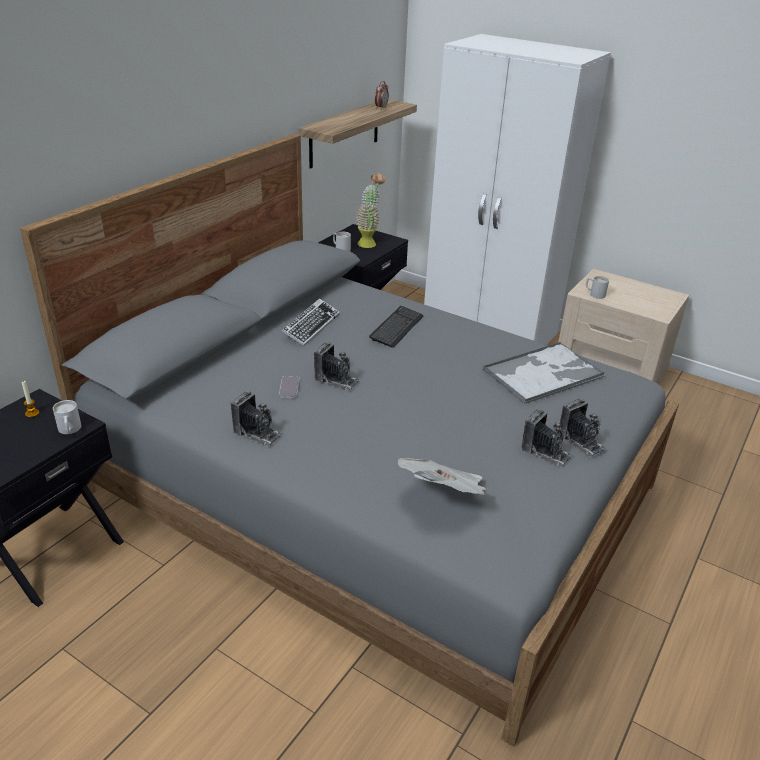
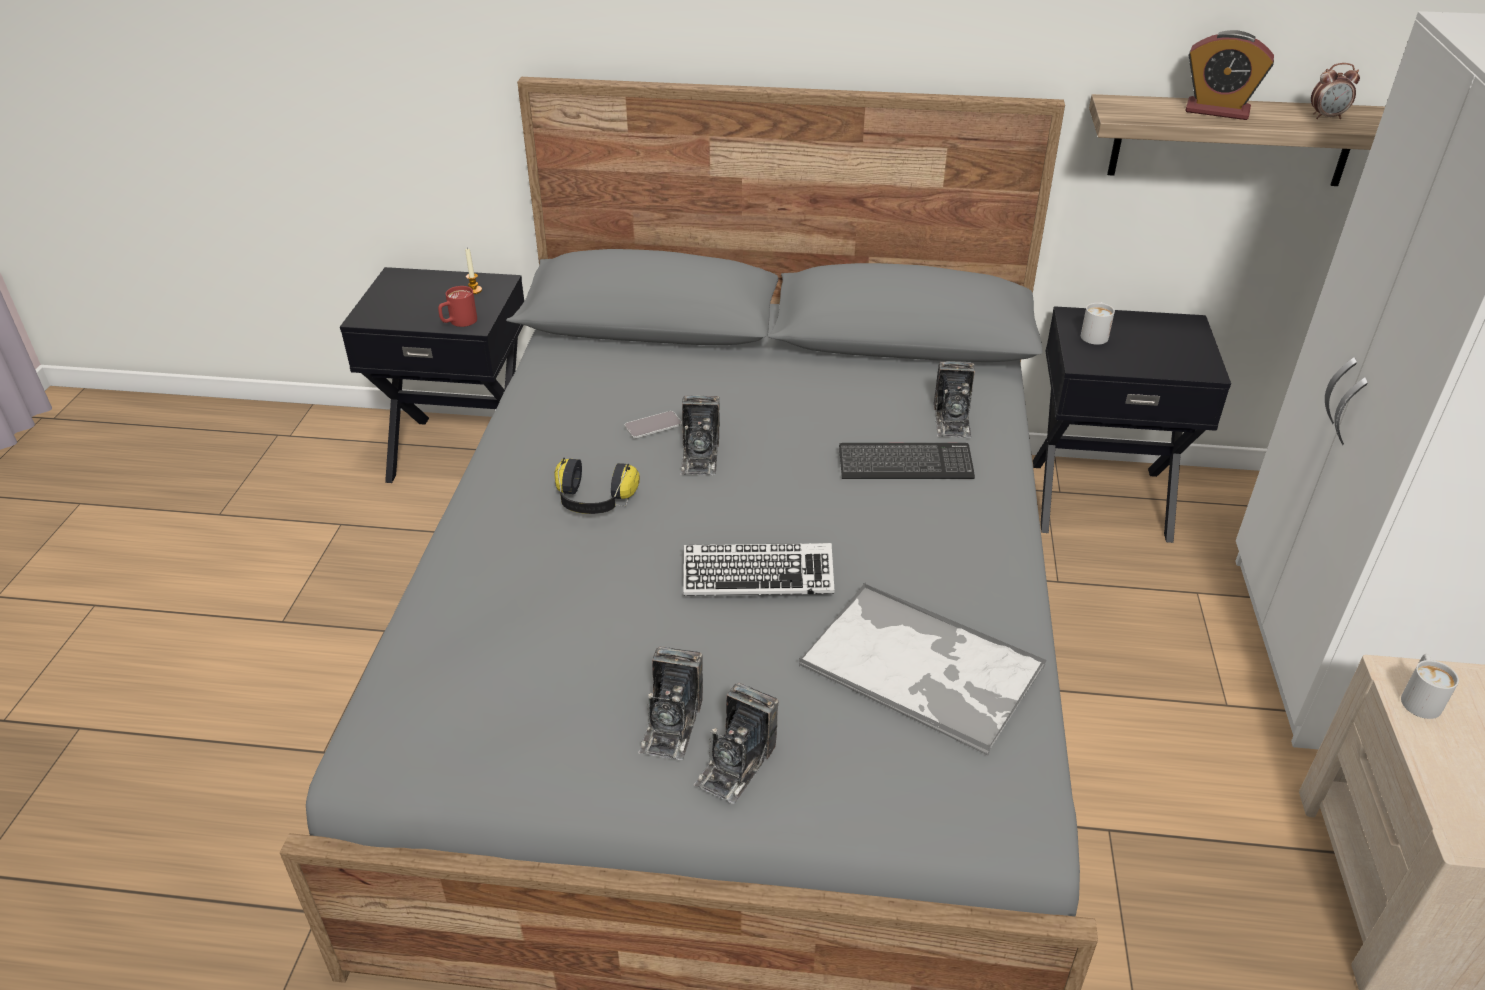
camera: 65 degrees right, 5 degrees up
(69, 430) = (458, 322): white mug -> red mug
(258, 433) = (535, 438): camera -> camera (952, 420)
(311, 326) = (827, 389): keyboard -> keyboard (758, 577)
(347, 427) = (594, 501): none -> headphones
(350, 117) = (1217, 111): none -> alarm clock
(369, 242) = (1159, 350): potted plant -> none
(444, 494) = (480, 630): newspaper -> none

